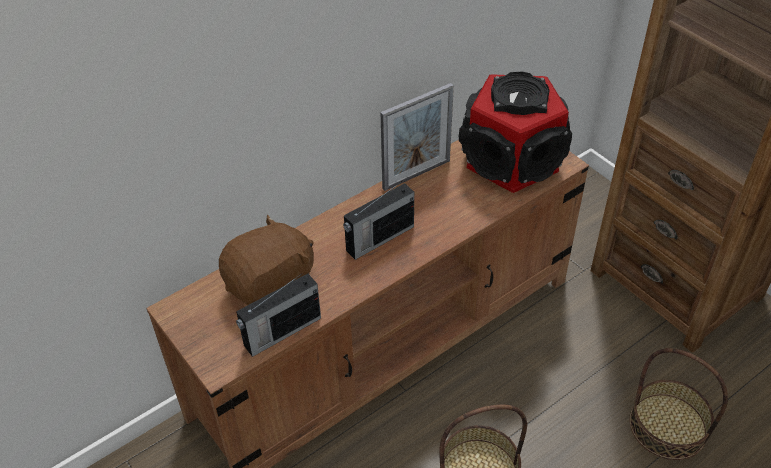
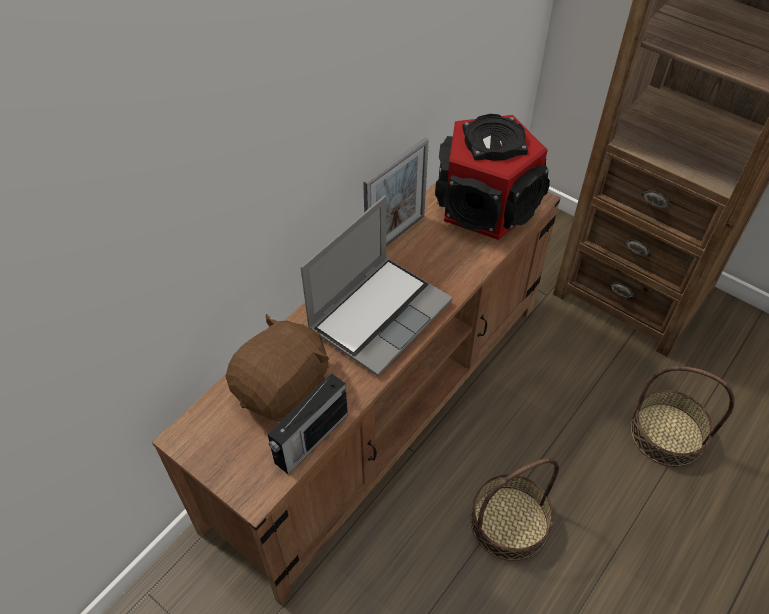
camera: 15 degrees left, 5 degrees up
(378, 239) = (379, 314): radio -> laptop

